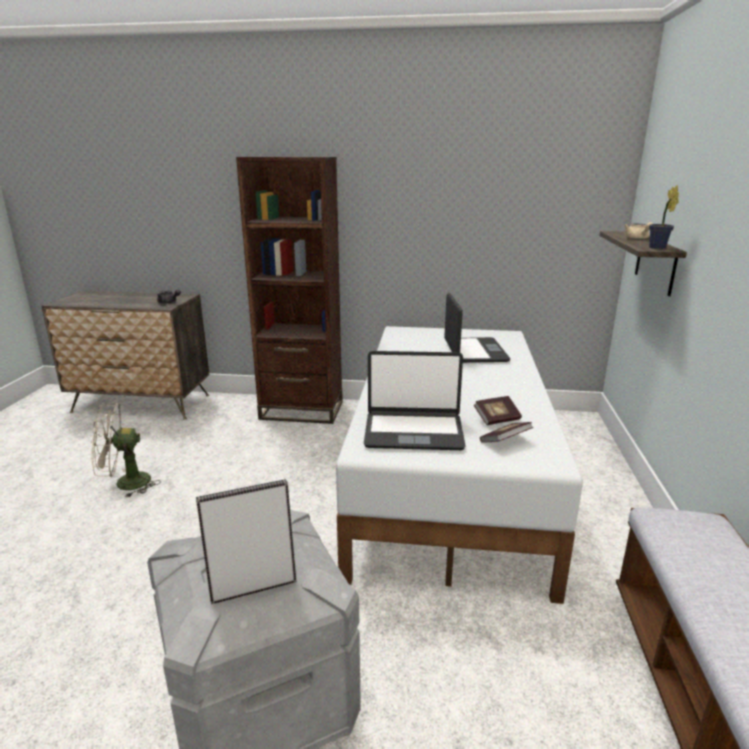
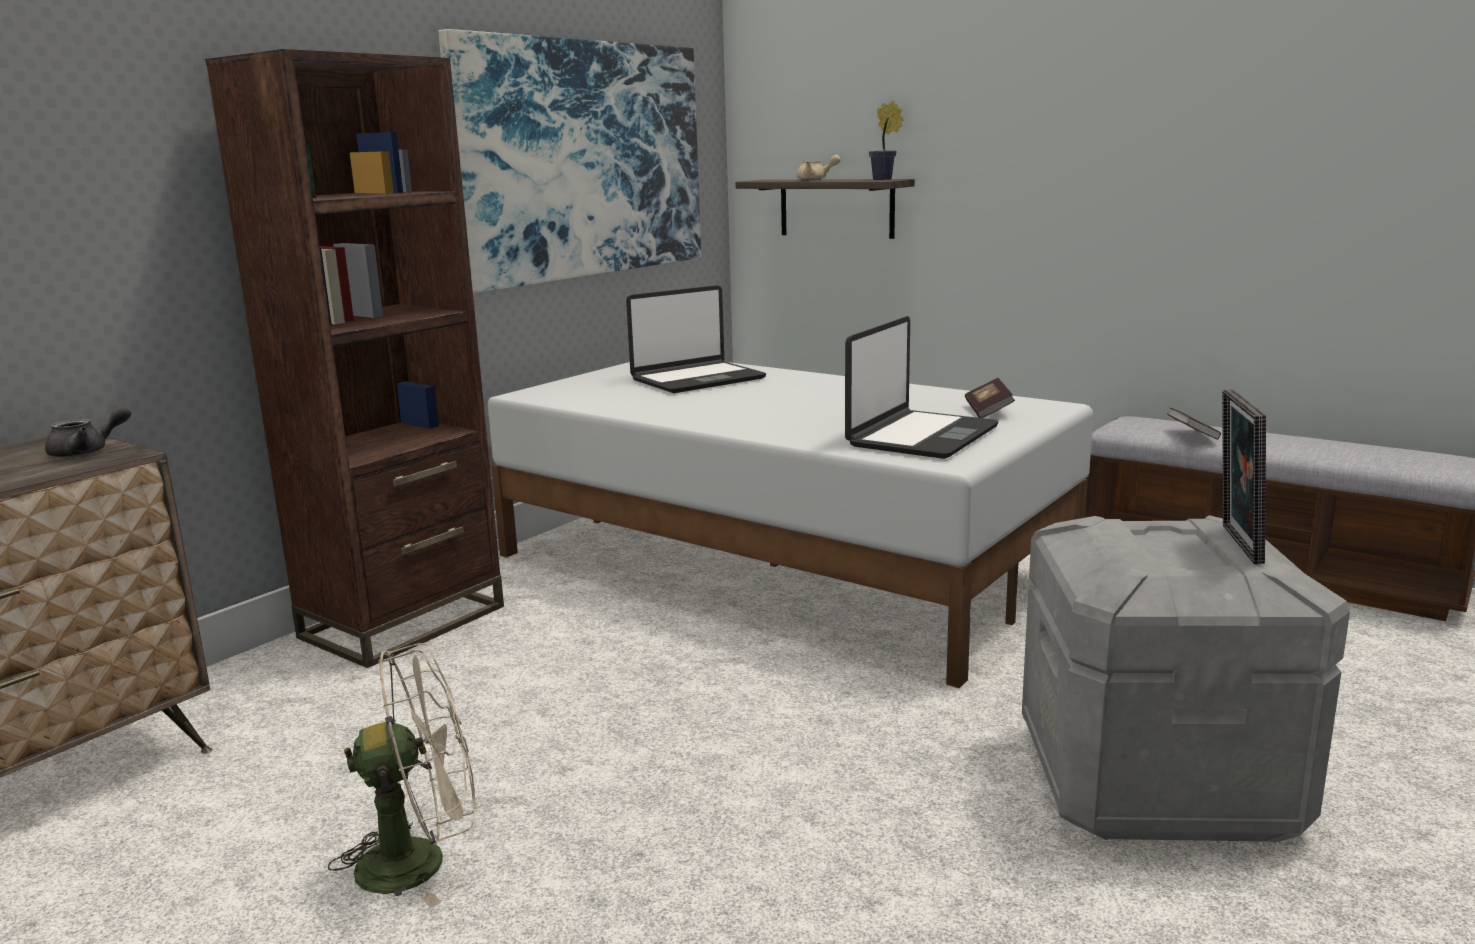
camera: 60 degrees left, 5 degrees down
(125, 484) = (421, 860): beige fan -> beige fan turned 120 degrees counterclockwise
(474, 351) = (697, 379): laptop -> laptop turned 120 degrees clockwise
(483, 207) = (583, 160): none -> picture
(497, 419) = (927, 404): book -> book (1192, 436)

